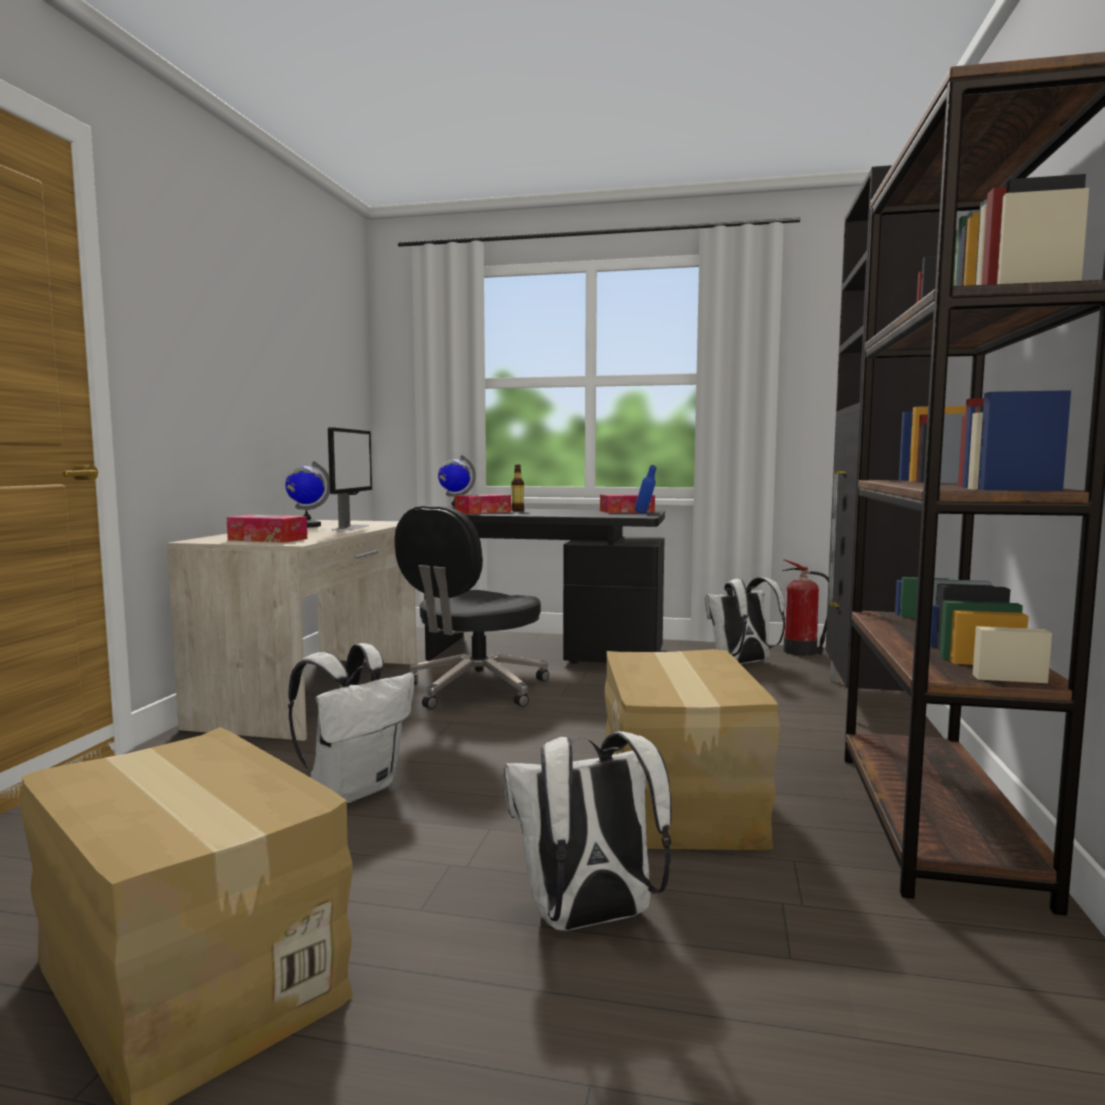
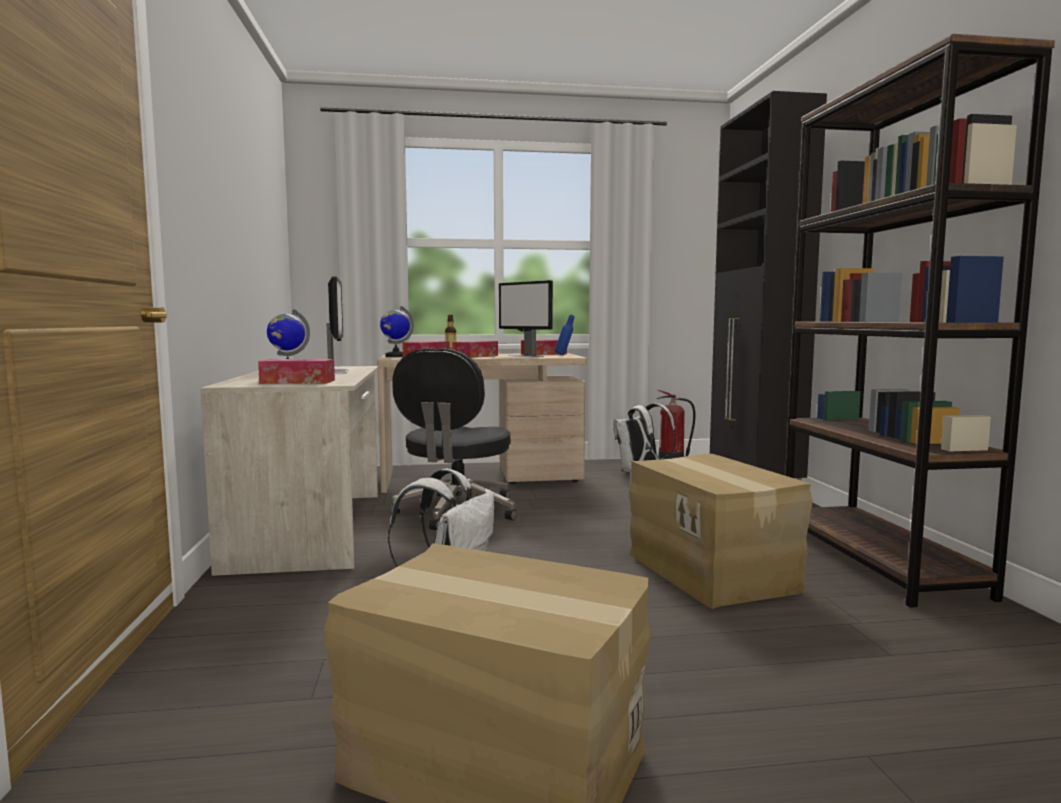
camera: 20 degrees left, 0 degrees up
(537, 513) = (475, 356): none -> tissue box
(547, 653) = (482, 478): black desk -> beige desk
(588, 920) = (744, 657): white backpack -> none
(593, 514) = (526, 356): none -> monitor

